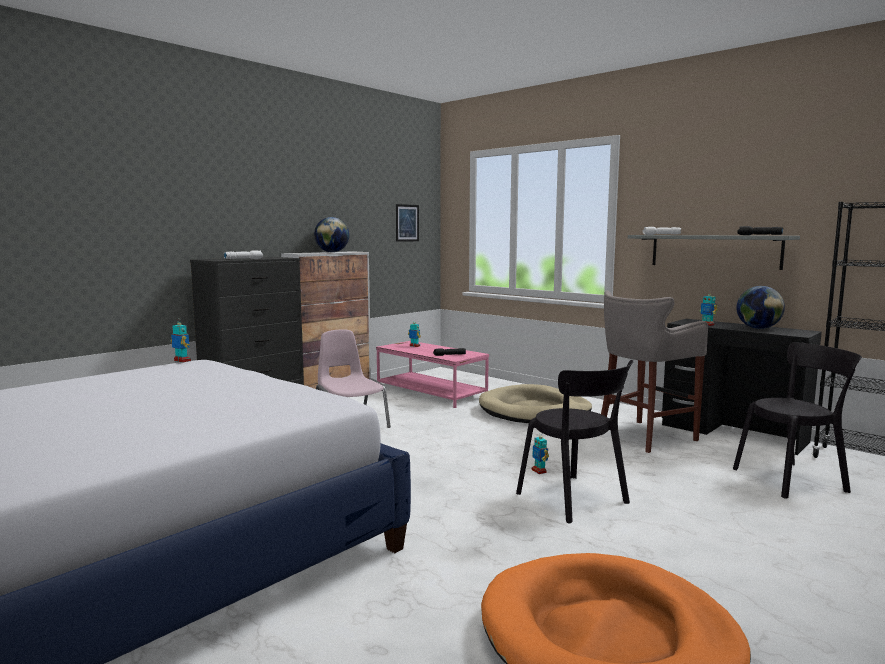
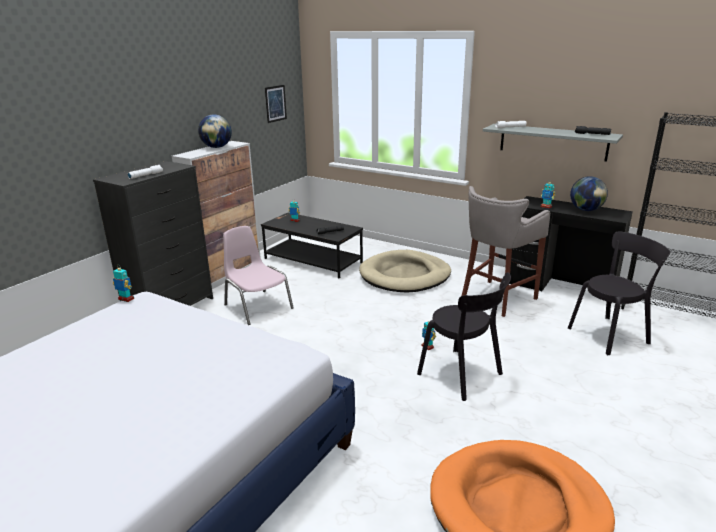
camera: 10 degrees left, 15 degrees up
(430, 393) = (312, 261): pink coffee table -> black coffee table

